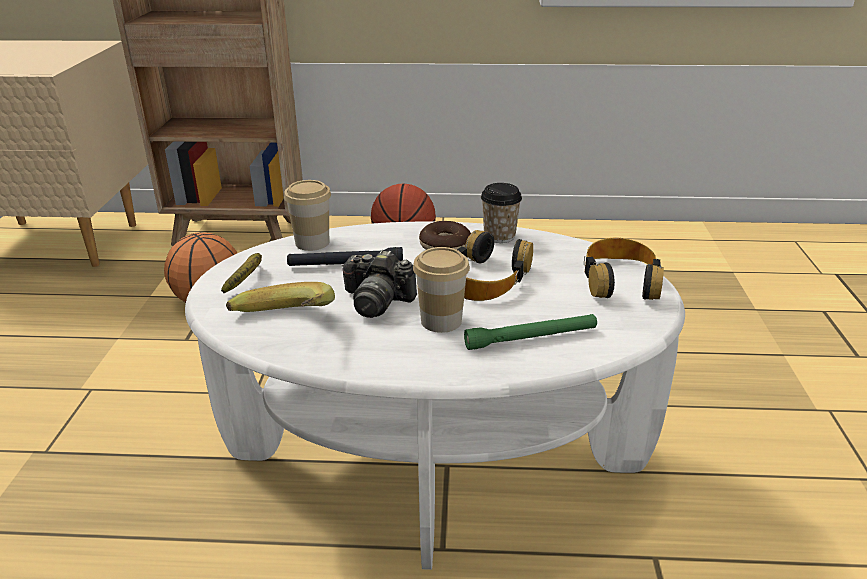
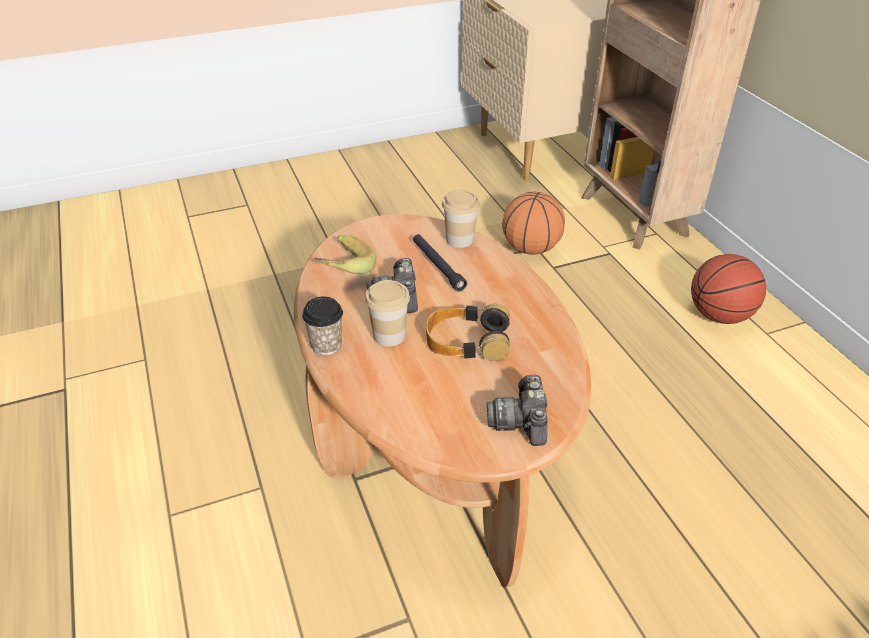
camera: 65 degrees right, 10 degrees up
(247, 279) = (390, 233): banana -> none
(434, 463) = (434, 445): white coffee table -> brown coffee table
(445, 246) = (505, 304): donut -> none
(499, 236) = (548, 328): cup -> cup (326, 345)
(531, 338) = (392, 387): green flashlight -> none
(620, 280) = (521, 422): headphones -> camera

